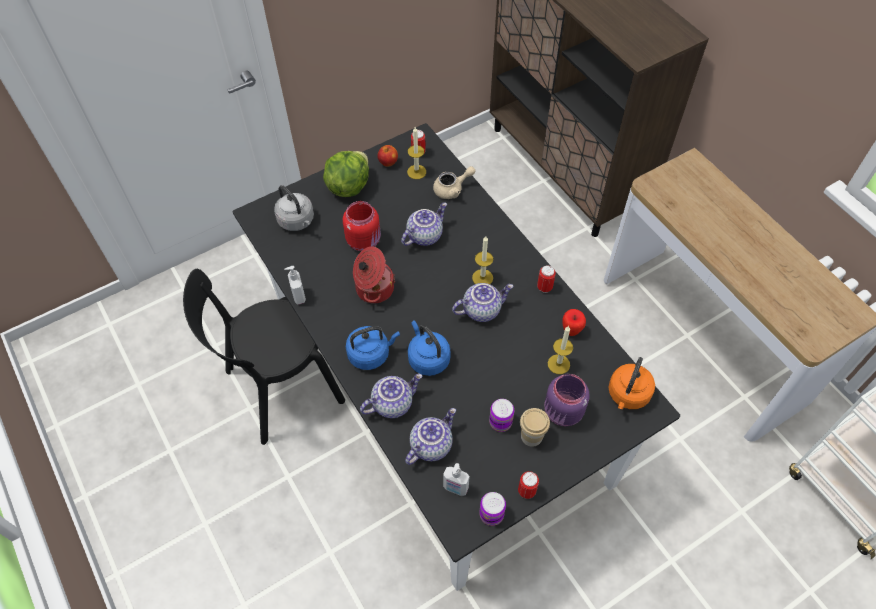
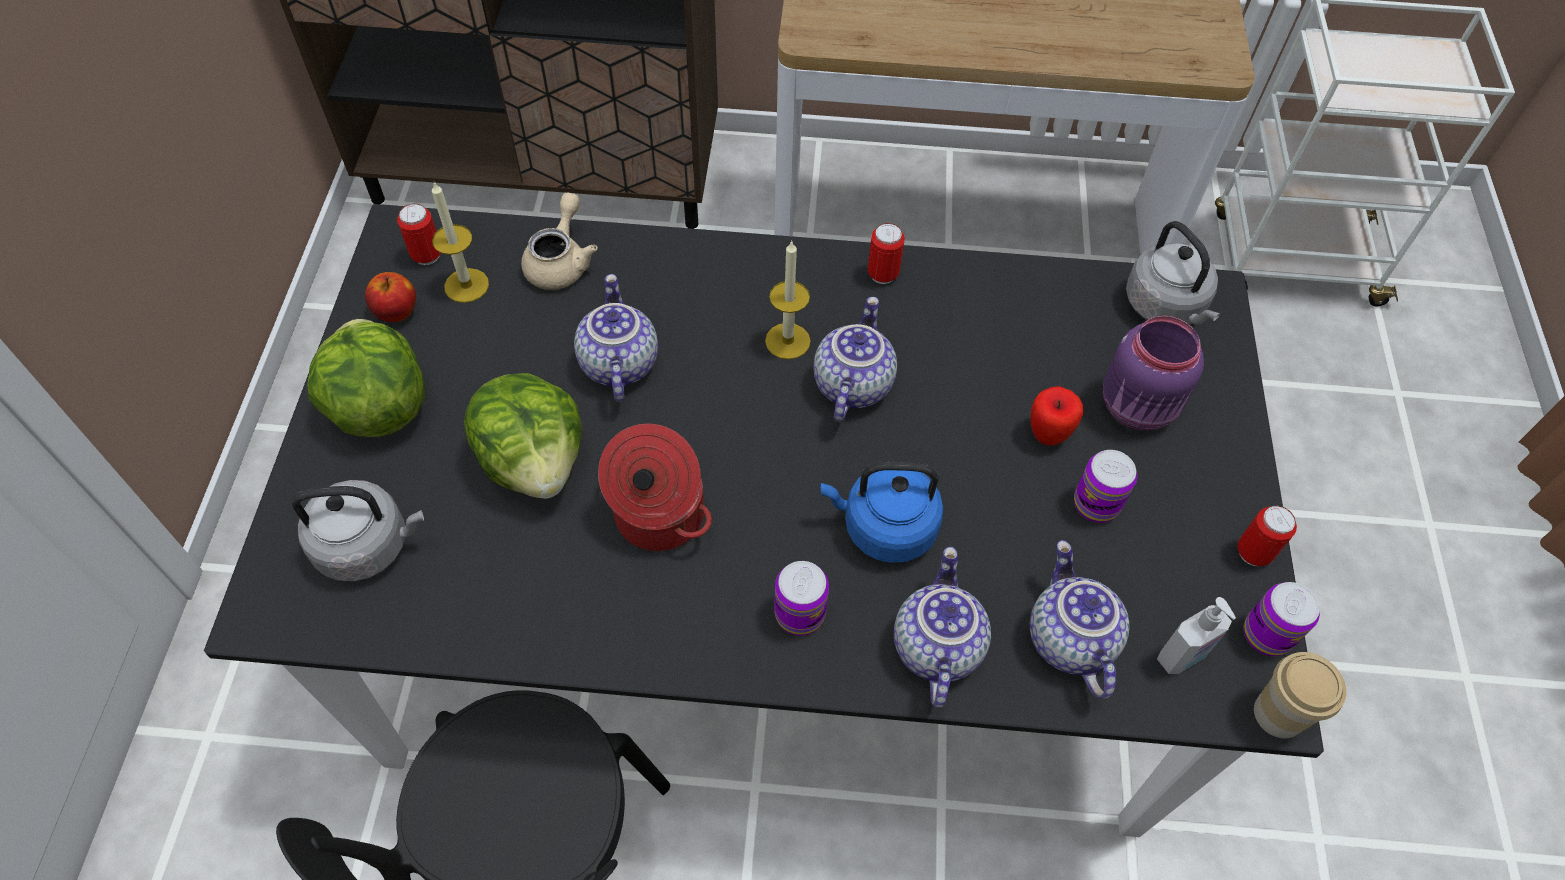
camera: 55 degrees left, 0 degrees up
(298, 296) = (552, 658): soap dispenser -> none
(364, 240) = (534, 461): red jar -> lettuce
(371, 354) = (799, 614): blue kettle -> can
(531, 436) = (1153, 478): cup -> cup (1278, 714)
(558, 364) = (1044, 353): candle -> none
(571, 330) = (994, 296): apple -> apple (1048, 434)
(627, 395) = (1166, 307): orange kettle -> grey kettle

